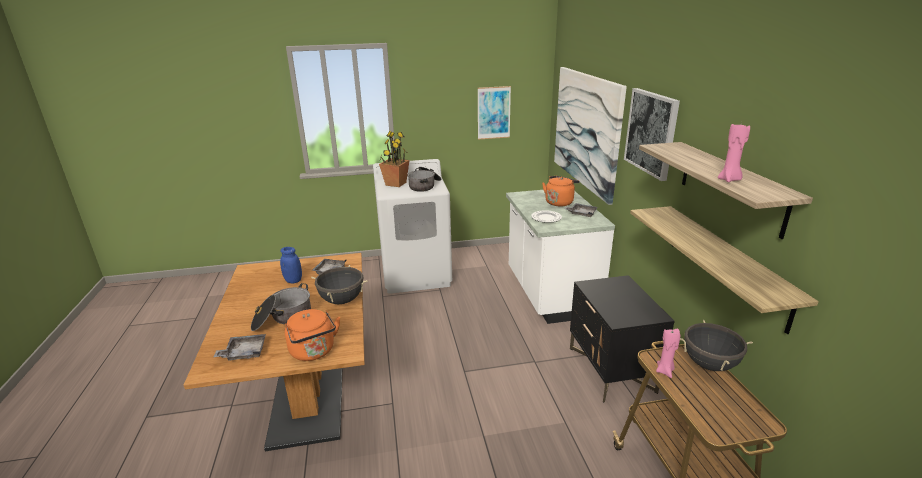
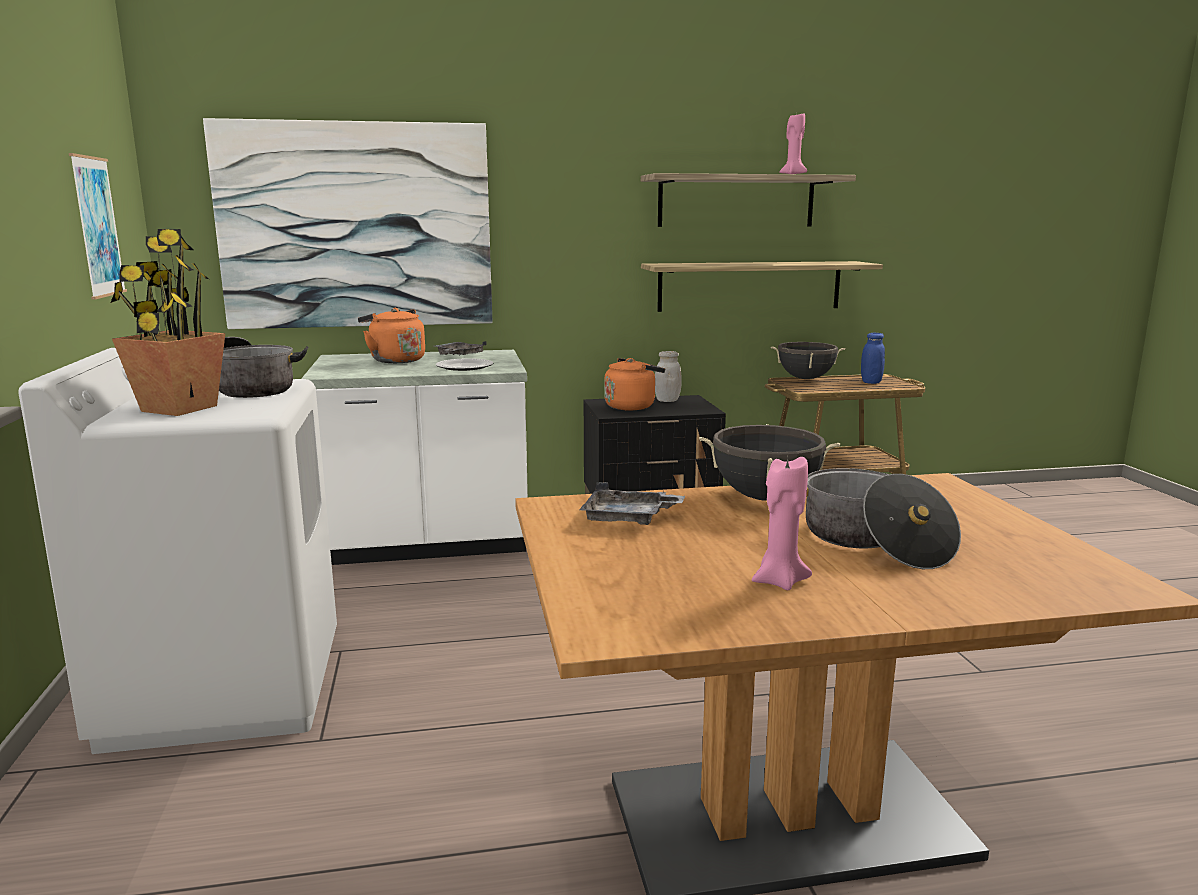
camera: 90 degrees left, 10 degrees down
(244, 353) = (1031, 560): grey tray -> none
(293, 280) = (680, 553): blue jar -> blue jar (871, 382)
(314, 352) = (963, 503): orange kettle -> orange kettle (632, 406)
(642, 306) = (667, 400): none -> white jar
(651, 132) = (572, 180): picture -> none
(665, 371) = (827, 388): pink candle -> pink candle (779, 581)

